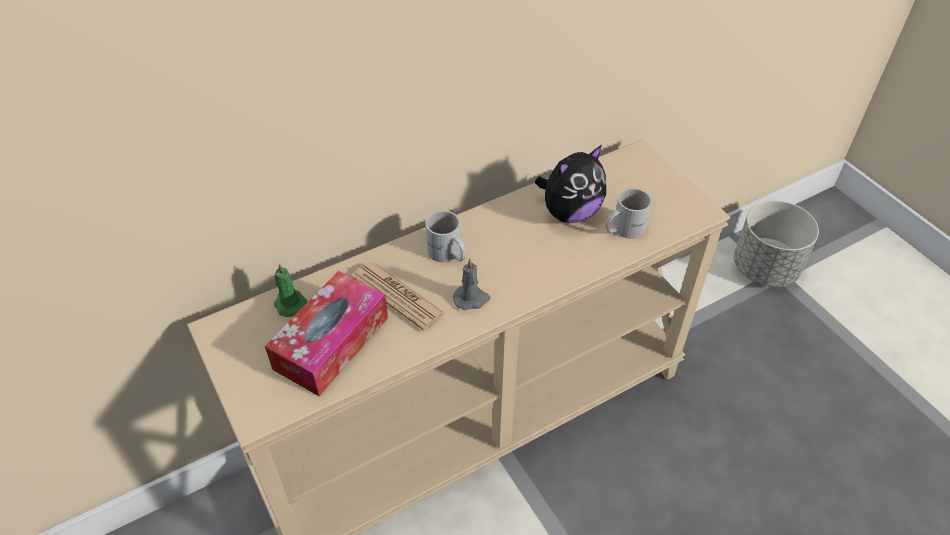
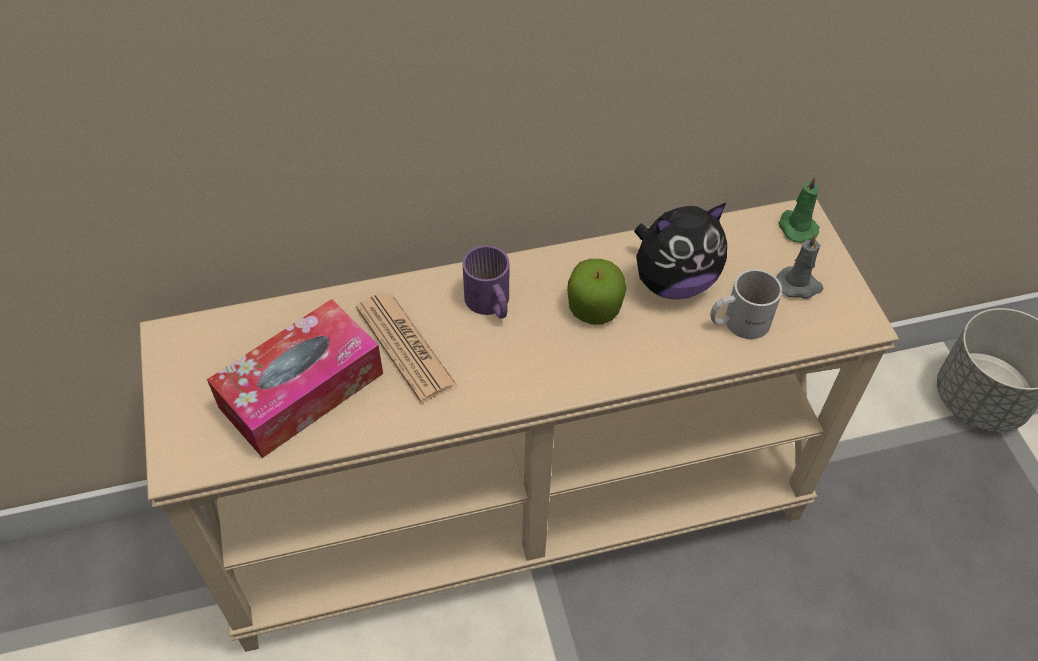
camera: 15 degrees right, 5 degrees up
(289, 303) = (269, 324): green candle -> green candle (796, 227)
(447, 254) = (489, 304): white mug -> purple mug
(471, 299) = (498, 373): grey candle -> grey candle (799, 285)
(522, 240) = (594, 307): none -> apple

